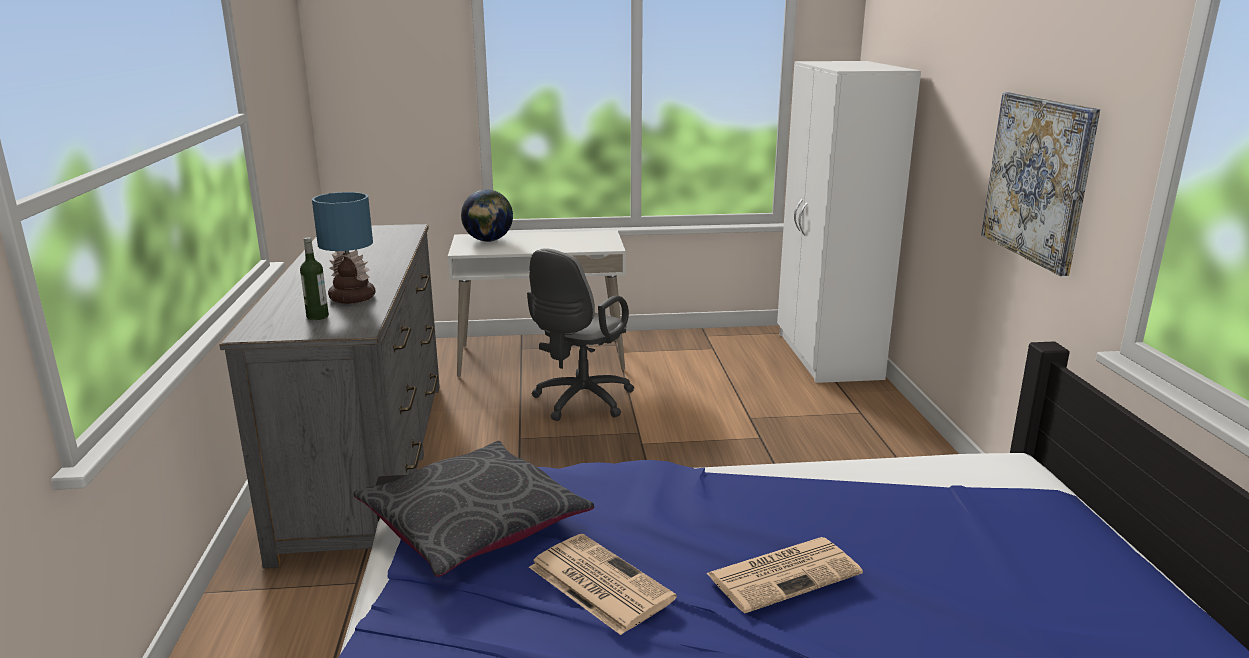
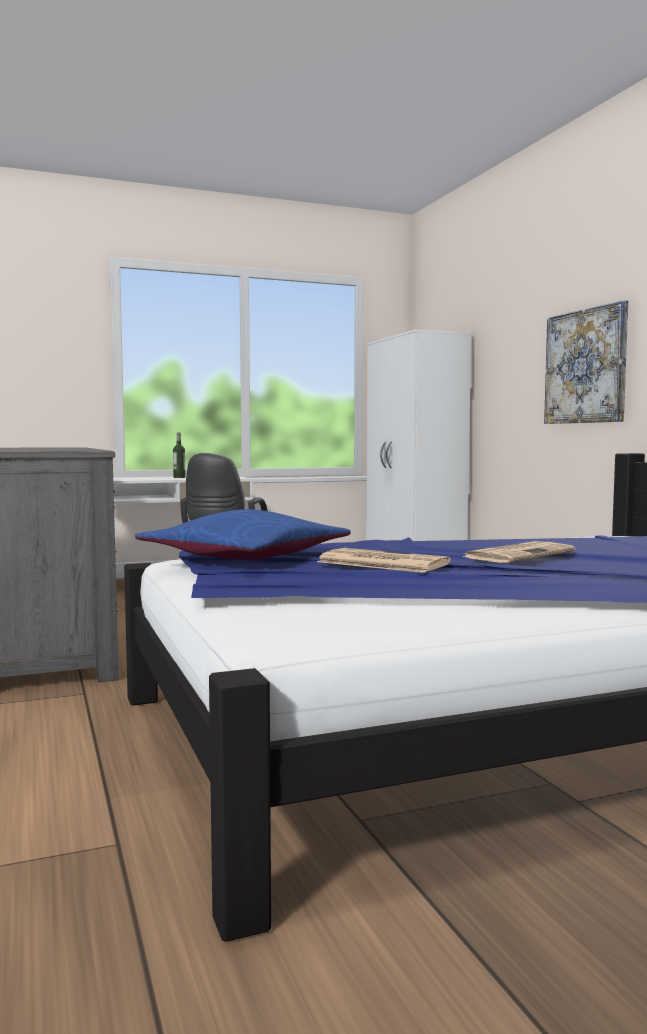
camera: 15 degrees left, 15 degrees down
(317, 316) = (45, 450): bottle -> bottle (179, 477)
(350, 298) = (64, 449): table lamp -> none
(473, 523) = (245, 558): grey pillow -> blue pillow
(488, 241) = (127, 478): globe -> none

